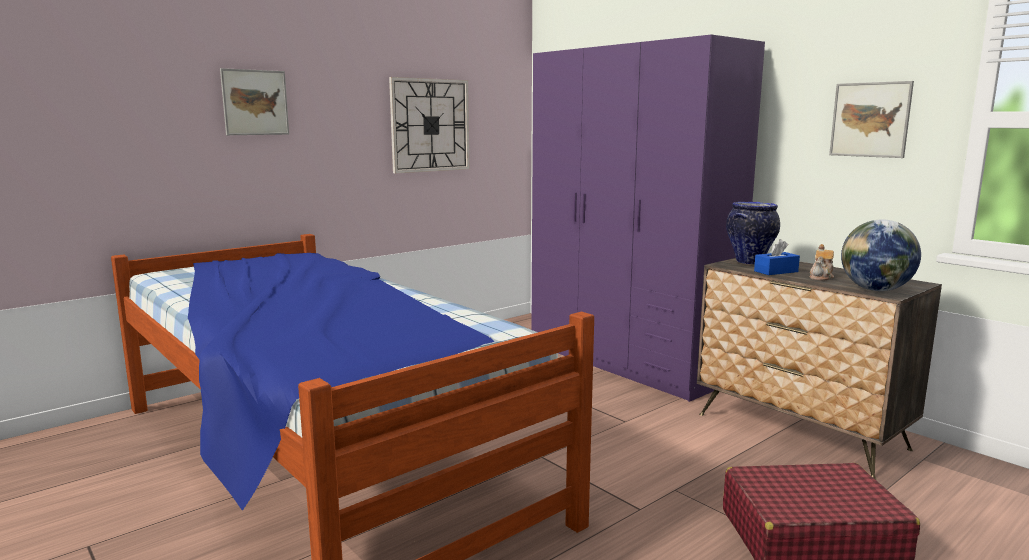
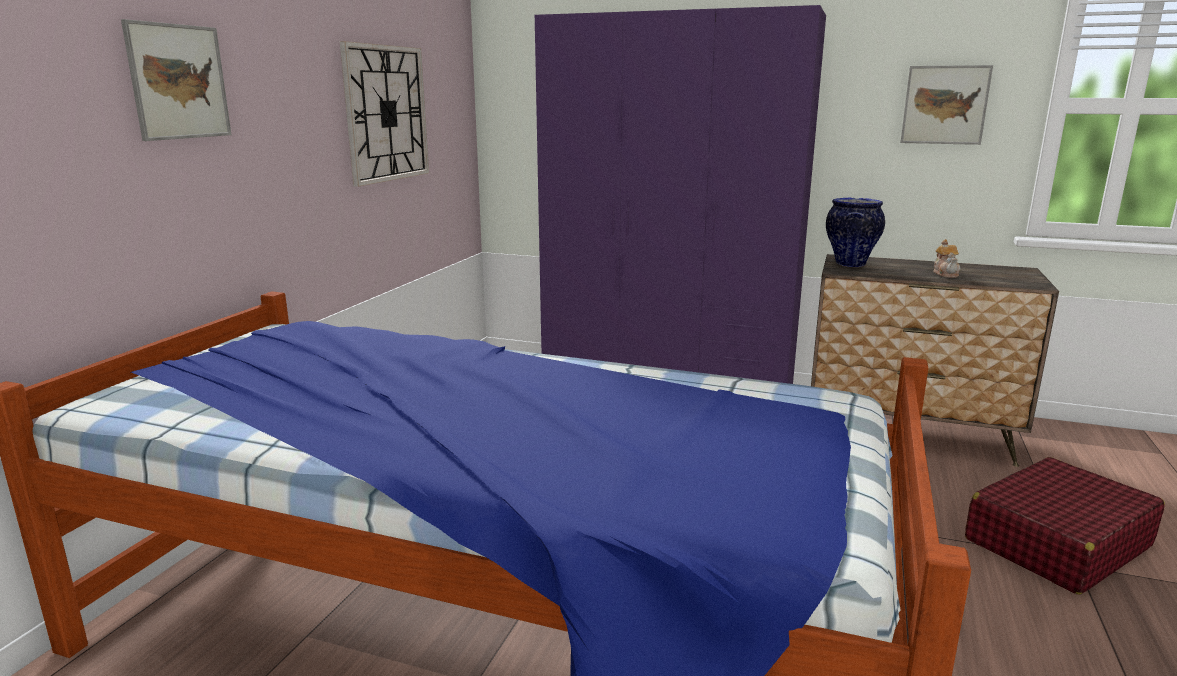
camera: 30 degrees left, 5 degrees up
(776, 271) = (898, 272): blue tissue box -> none
(875, 290) = (1016, 282): globe -> none

